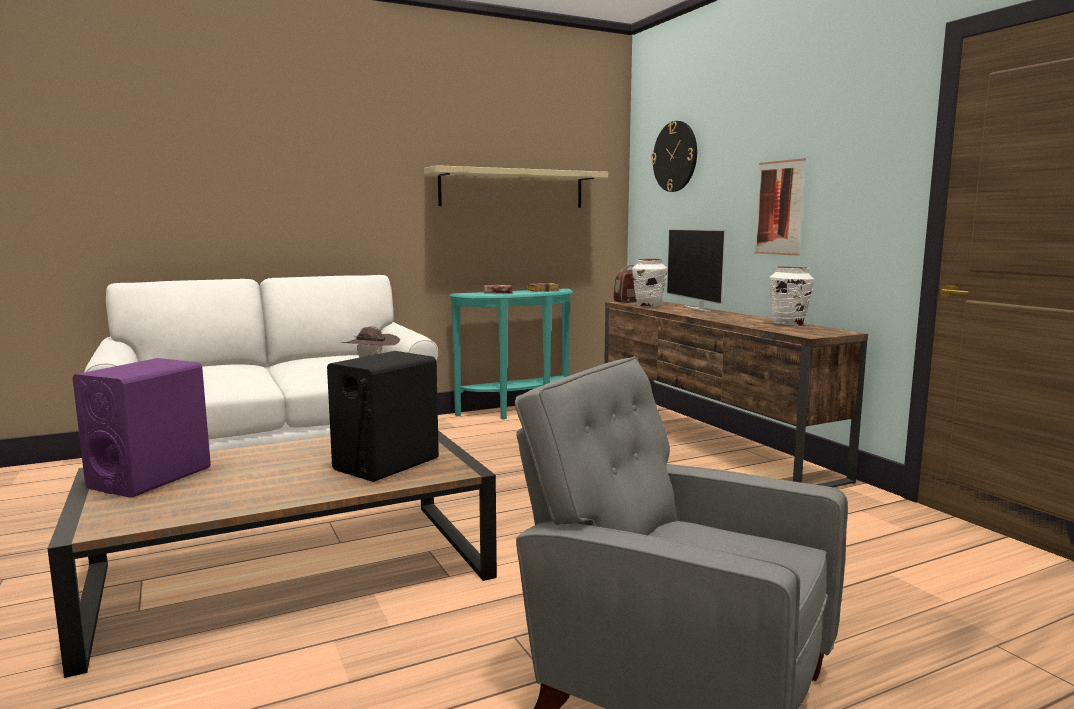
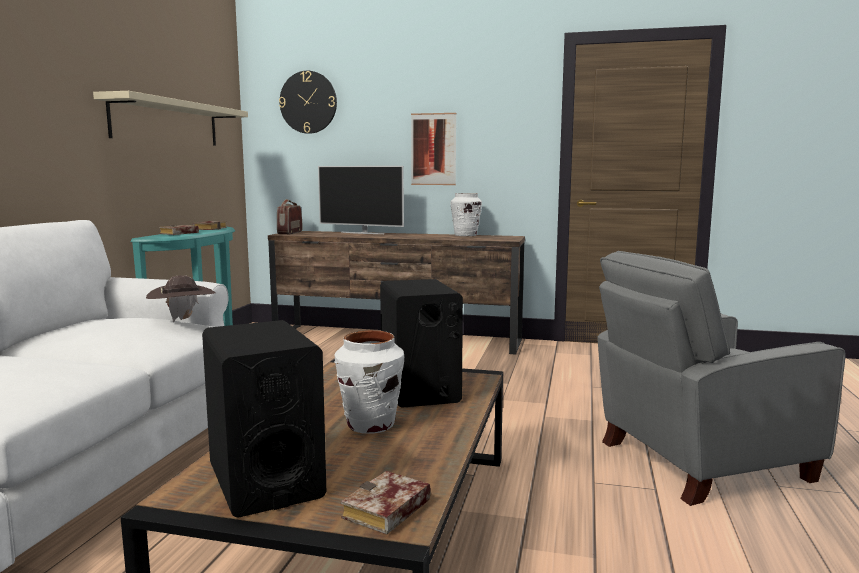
camera: 50 degrees left, 0 degrees up
(119, 519) = (387, 512): none -> book
(151, 478) = (265, 480): purple speaker -> black speaker
(648, 306) = (320, 234): white vase -> white vase (370, 425)

